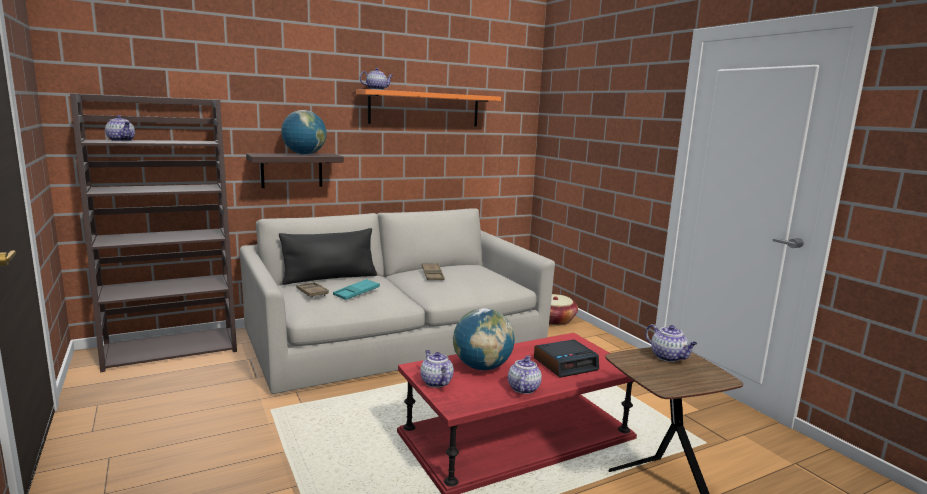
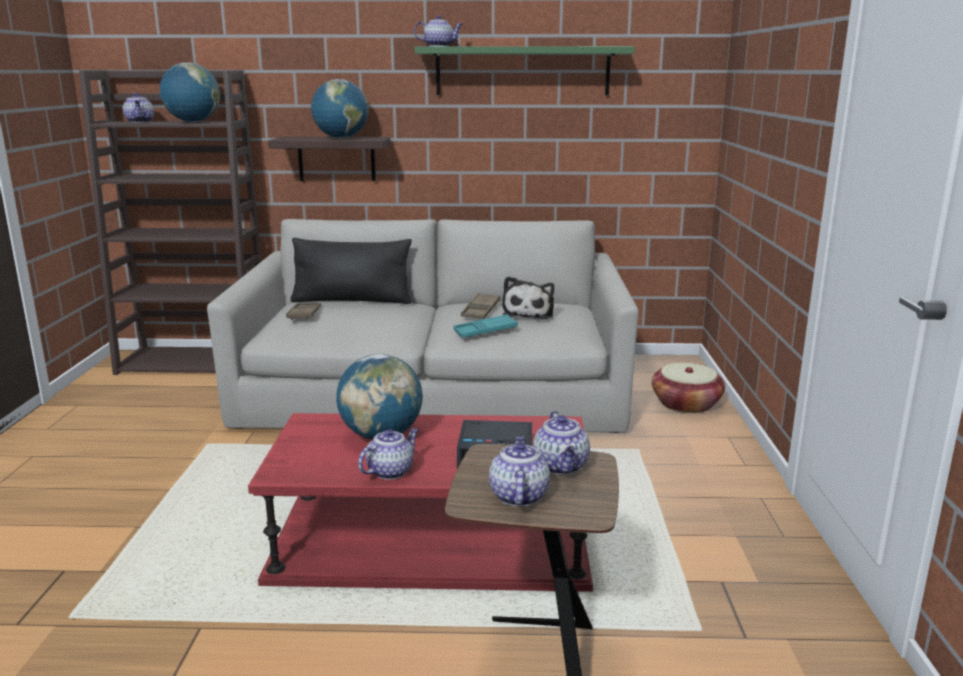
camera: 30 degrees right, 5 degrees up
(177, 141) = (193, 122): none -> globe
(356, 293) = (352, 321): turquoise tray -> turquoise tray (485, 331)
(425, 109) = (522, 71): orange shelf -> green shelf
(435, 382) = (301, 441): teapot -> teapot (518, 495)
(465, 273) = (528, 314): none -> plush toy

